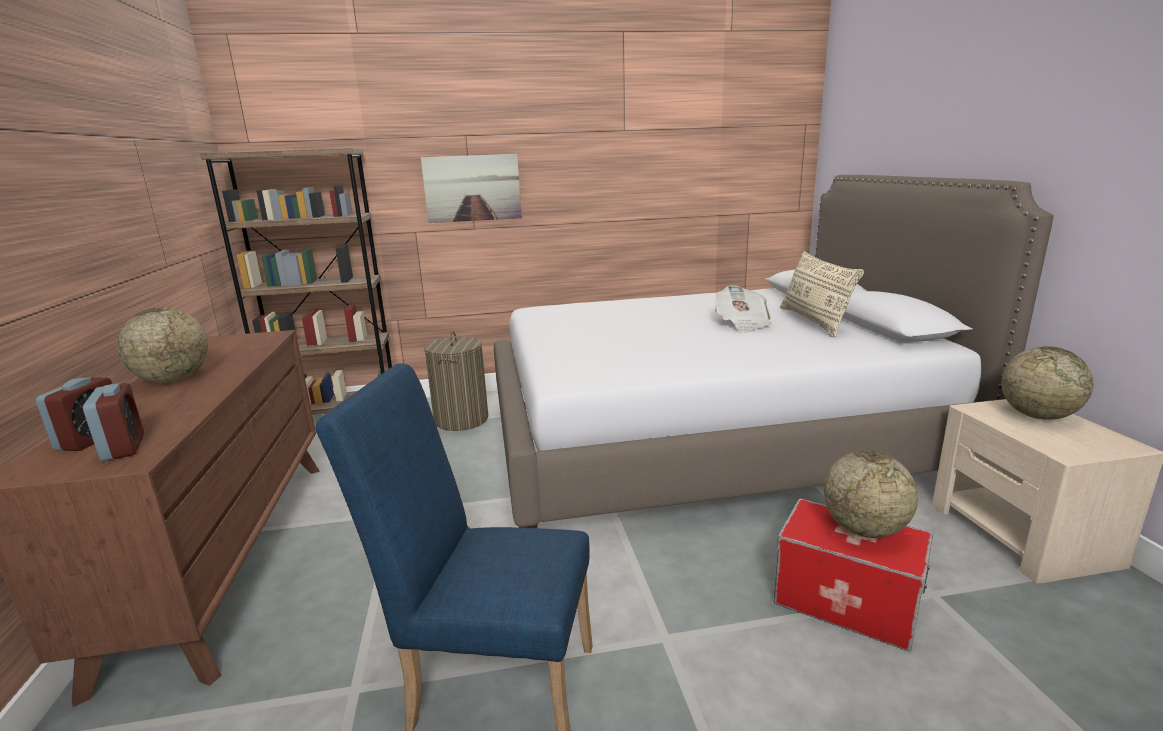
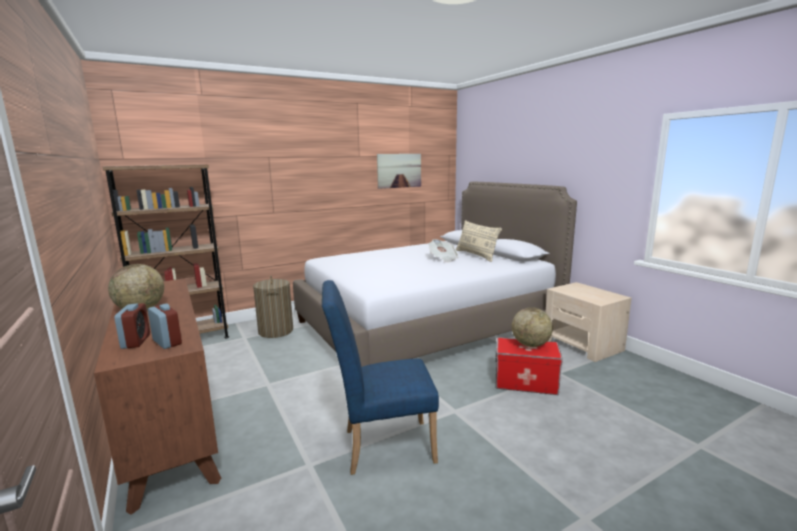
camera: 20 degrees left, 5 degrees down
(472, 188) = (273, 188): picture -> picture (399, 170)
(1037, 416) = (582, 289): globe -> none

